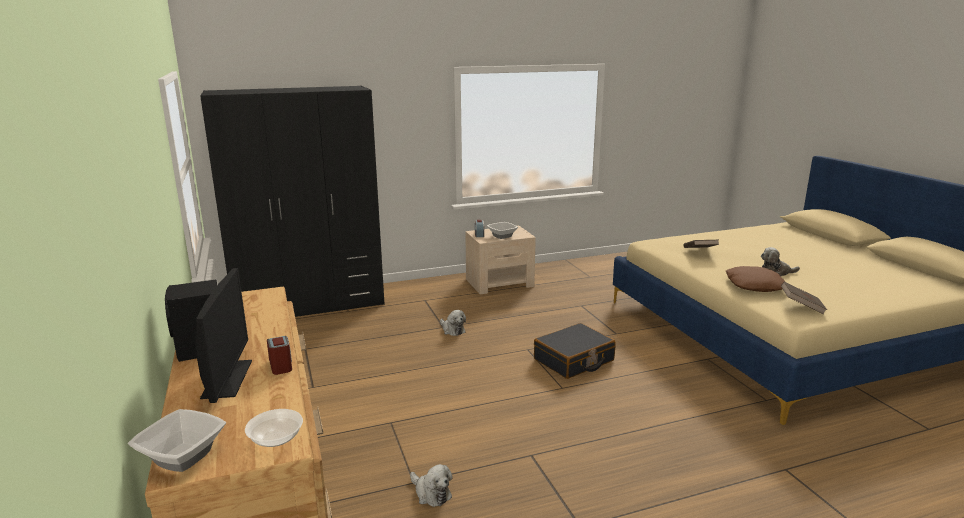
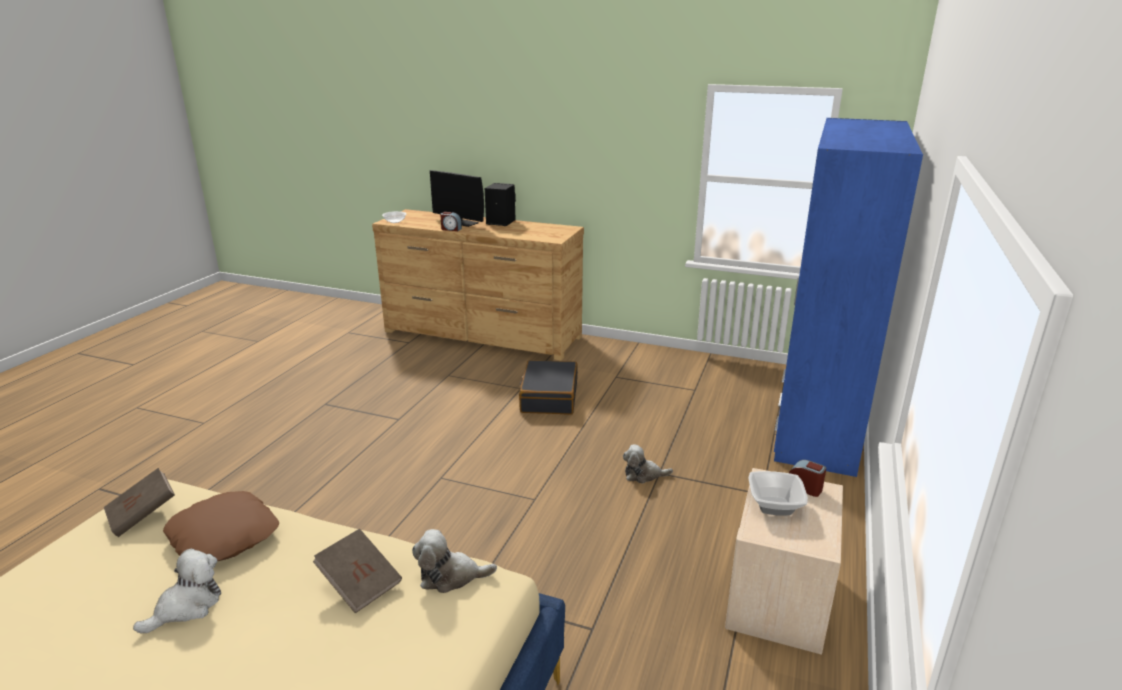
camera: 130 degrees right, 5 degrees up
(181, 456) = (415, 213): bowl -> none
(310, 304) = (818, 418): black wardrobe -> blue wardrobe
(431, 493) = (430, 376): plush toy -> plush toy (450, 577)
(574, 360) = (469, 515): black suitcase -> black suitcase (549, 397)

